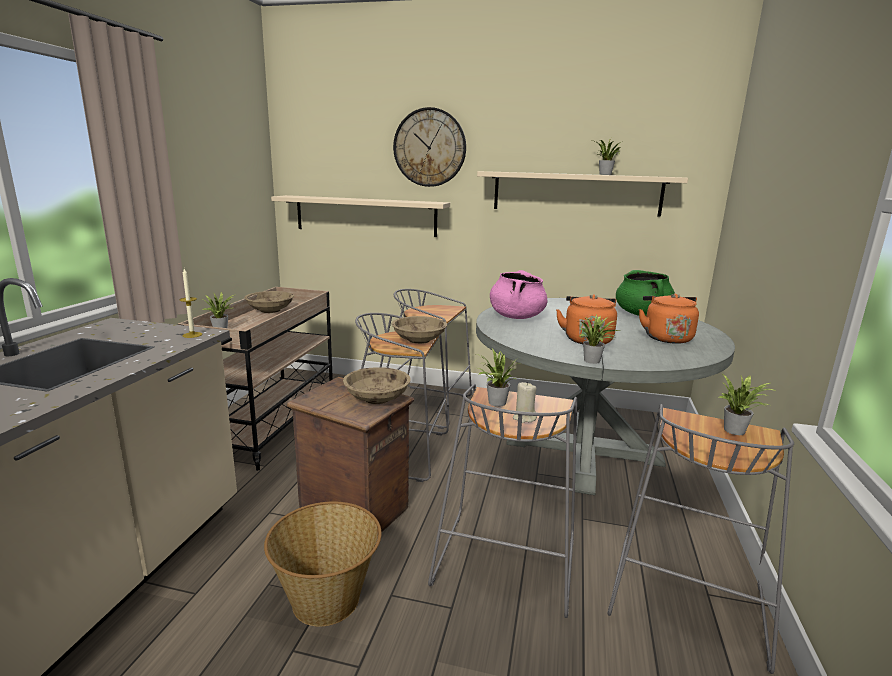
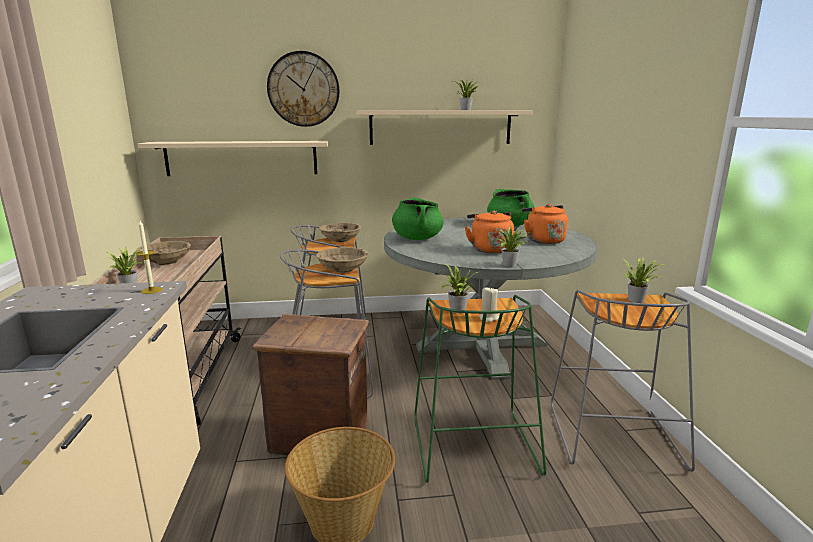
camera: 20 degrees left, 0 degrees up
(377, 398) = (338, 326): beige bowl -> beige bowl (340, 240)
(504, 559) = (472, 444): grey stool -> green stool
(516, 316) = (417, 238): pink cooking pot -> green cooking pot

